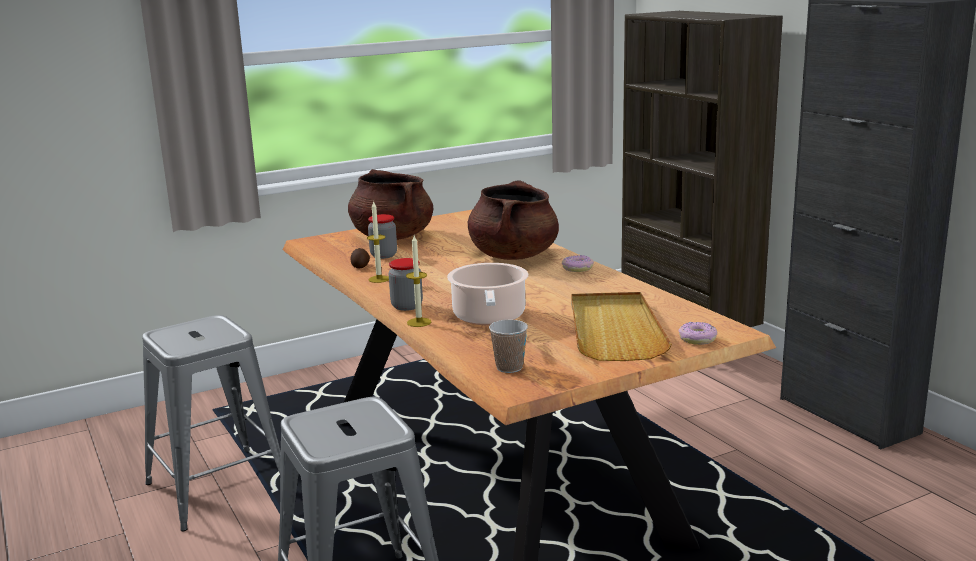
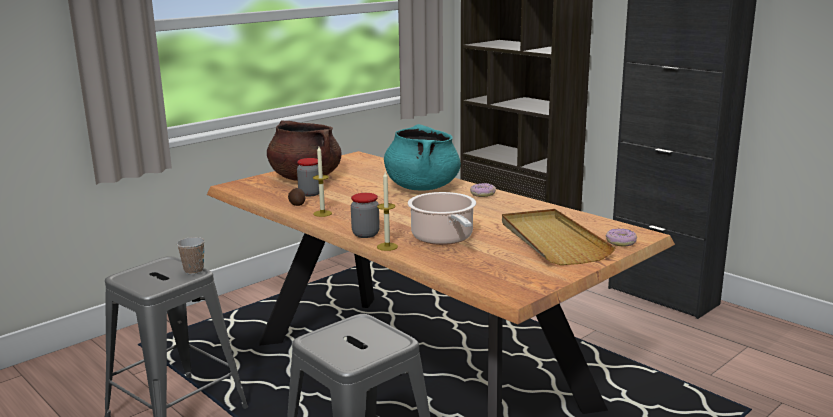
camera: 15 degrees left, 0 degrees up
(509, 367) = (493, 277): cup -> cup (194, 270)
(513, 255) = (422, 187): brown cooking pot -> turquoise cooking pot

